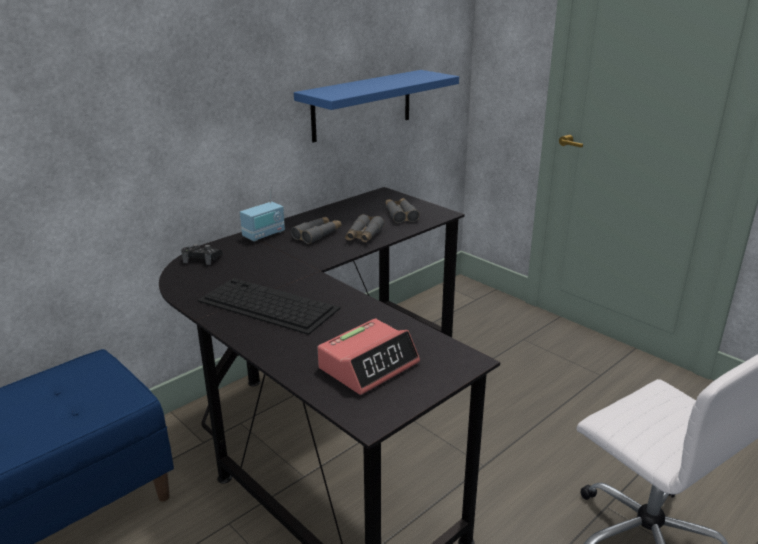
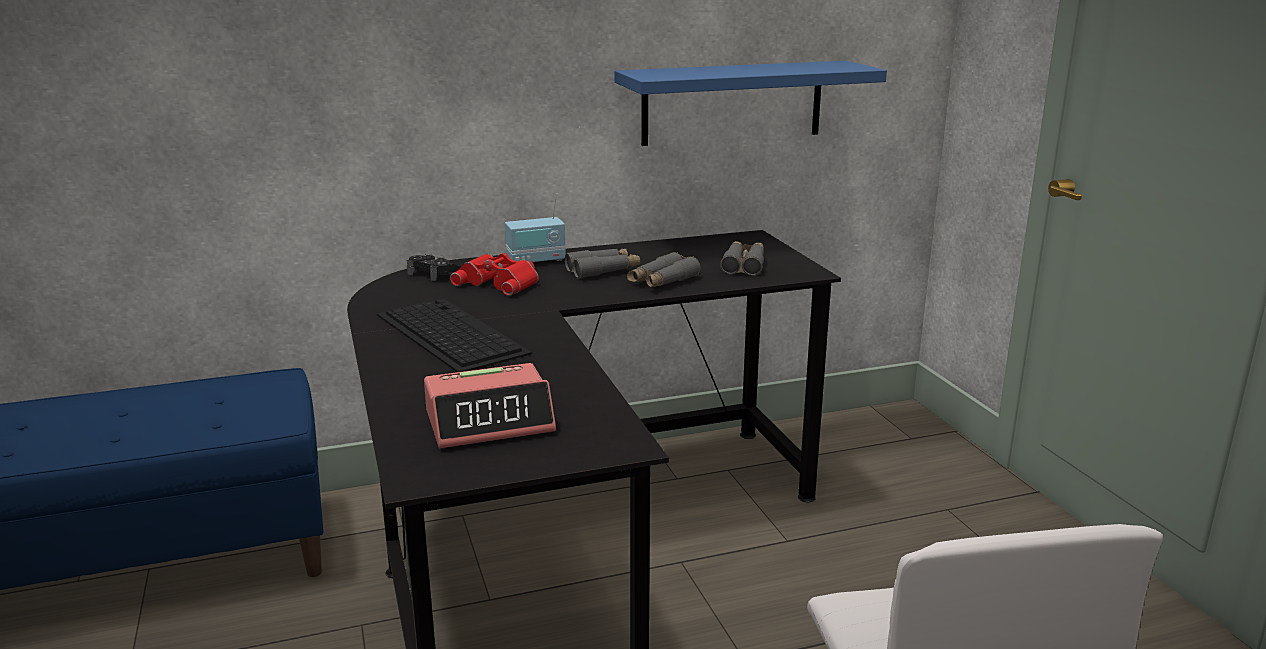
camera: 25 degrees right, 5 degrees down
(258, 256) = (500, 282): none -> red binoculars

